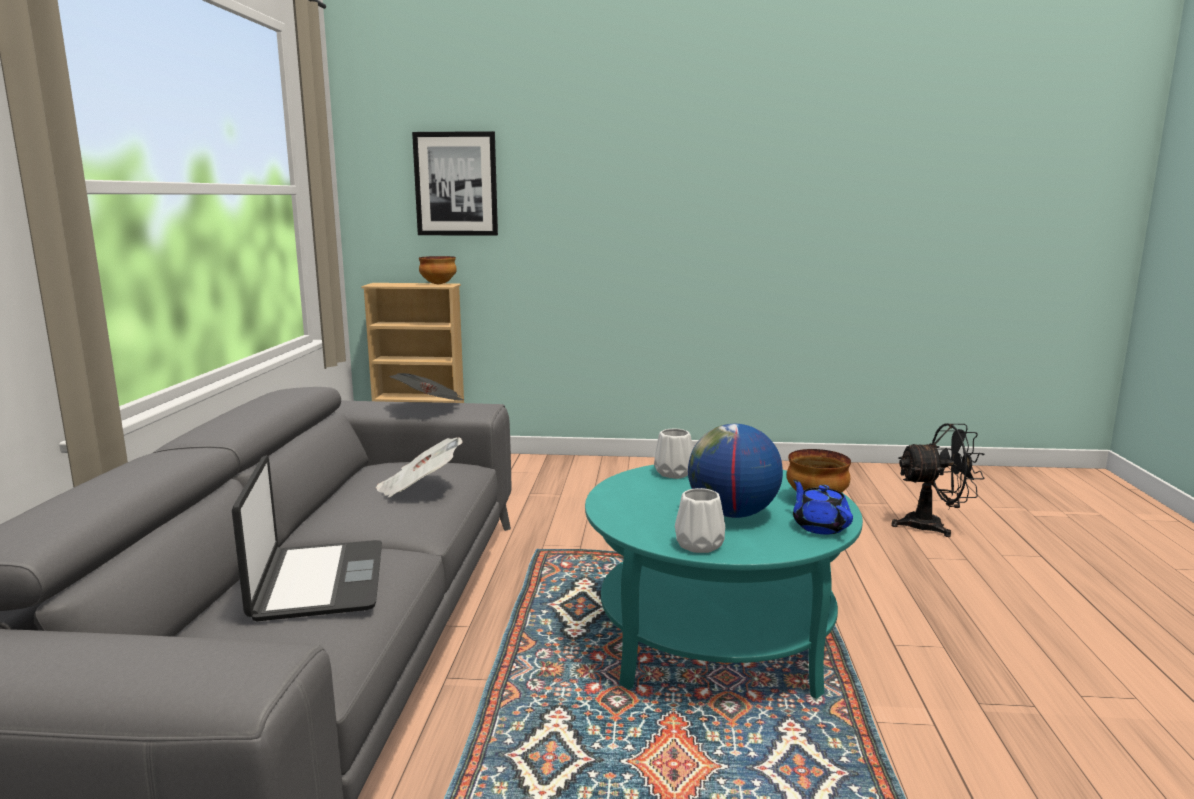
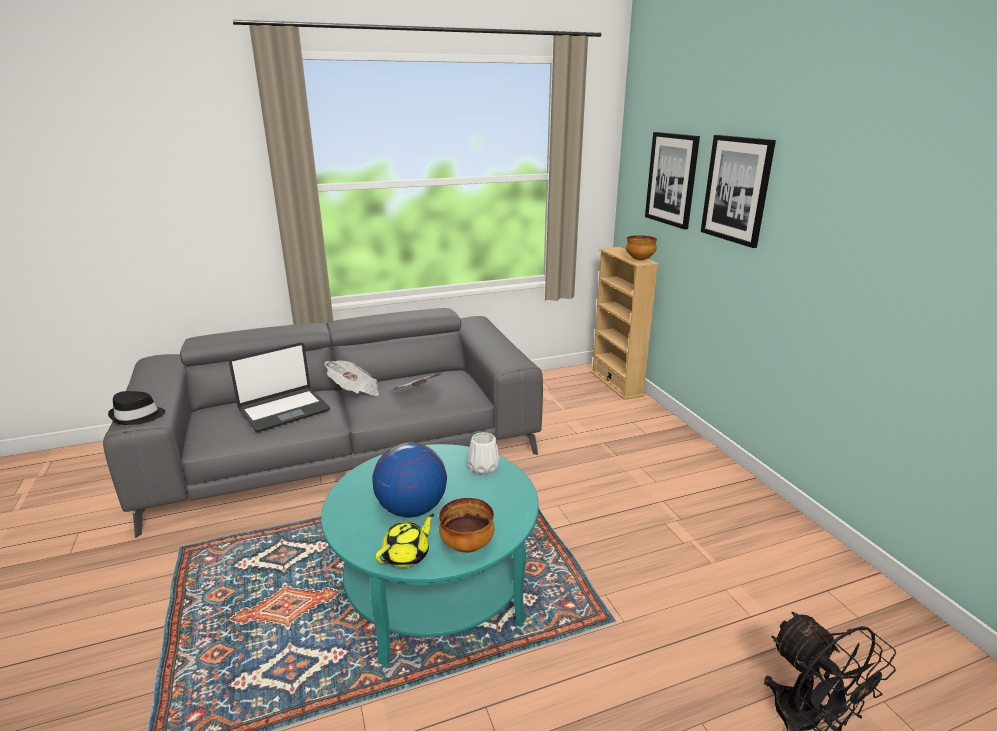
camera: 65 degrees right, 10 degrees up
(238, 667) = (137, 416): none -> black hat
(431, 407) = (496, 349): newspaper -> newspaper (355, 391)
(565, 181) = (736, 189): none -> picture
(697, 545) = (347, 505): white vase -> none
(820, 526) = (407, 555): blue teapot -> yellow teapot

